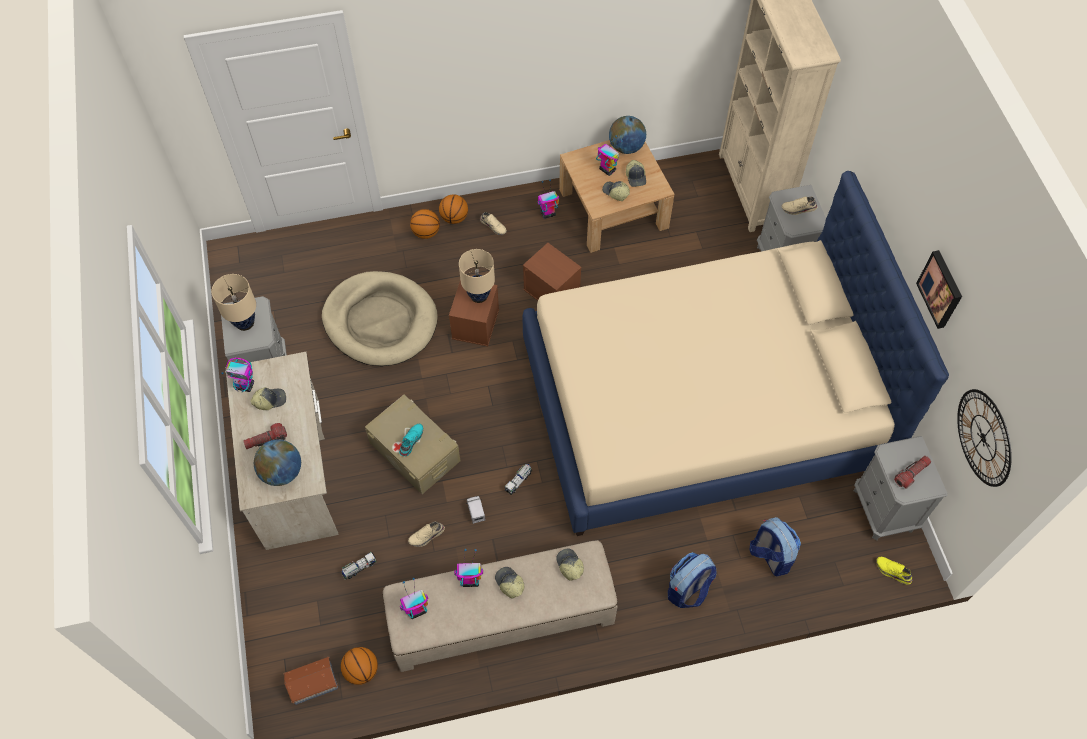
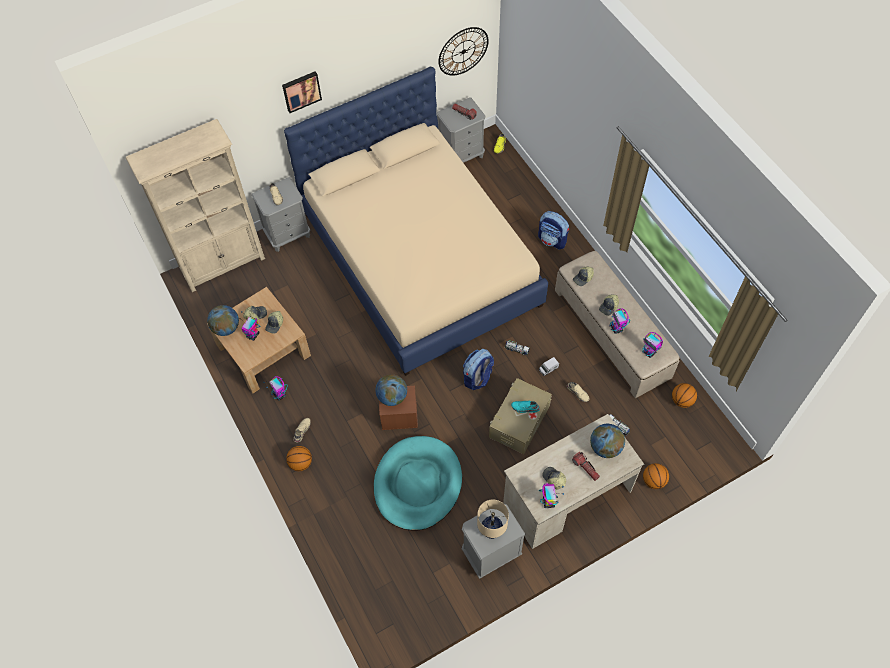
camera: 105 degrees left, 0 degrees up
(312, 683) = (703, 426): toy house -> none
(380, 321) = (417, 484): beige dog bed -> turquoise dog bed
(426, 232) = (321, 480): basketball -> basketball (653, 481)
(479, 295) = (392, 397): beige table lamp -> globe
(552, 290) = (353, 371): brown storage box -> none
(770, 555) = (514, 204): backpack -> backpack (477, 378)
(941, 289) = (385, 61): picture -> picture (301, 91)

